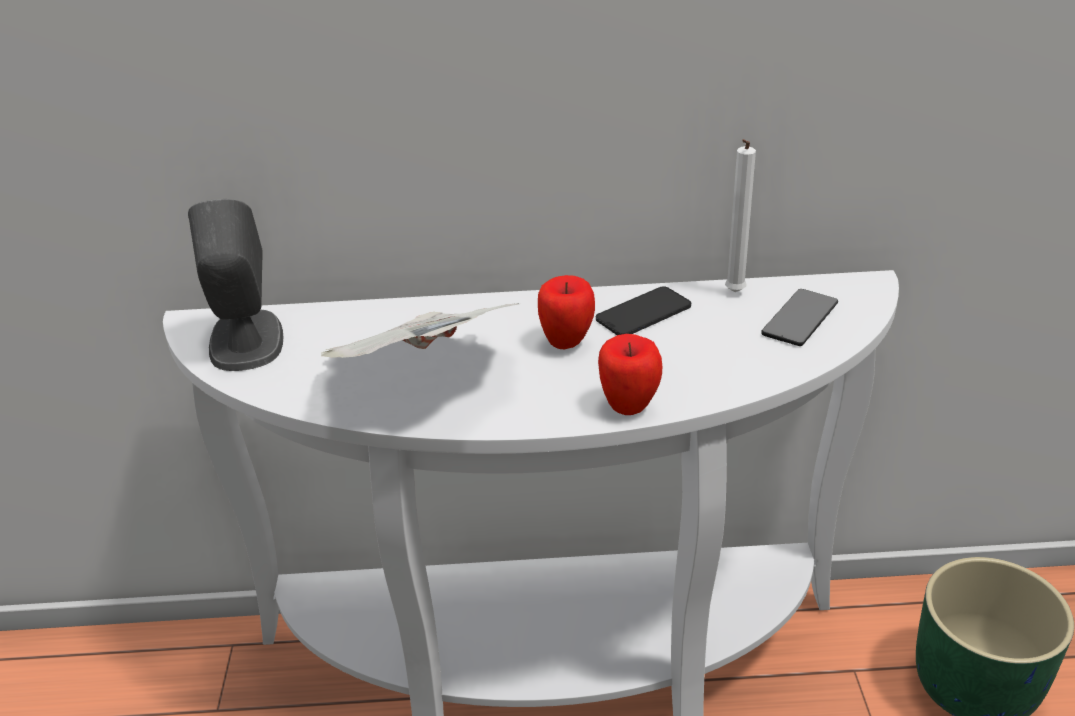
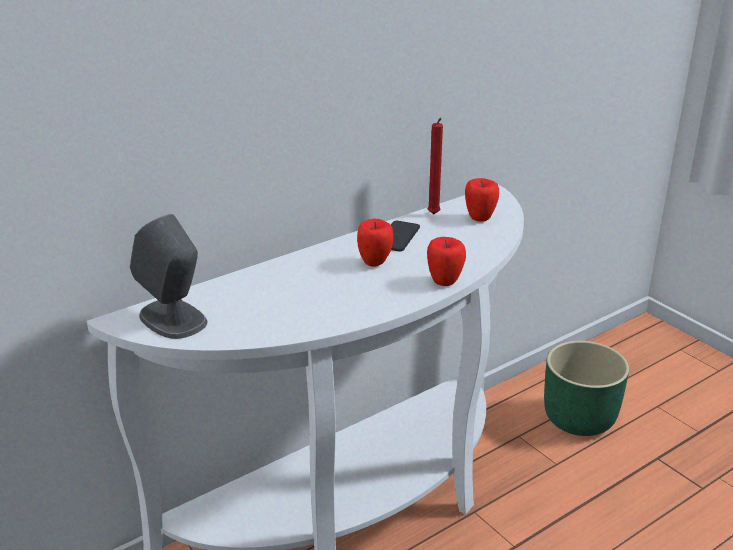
camera: 35 degrees left, 5 degrees down
(424, 375) = (314, 302): newspaper -> none
(733, 294) = (434, 215): white candle -> red candle
(799, 319) = (480, 218): phone -> apple

